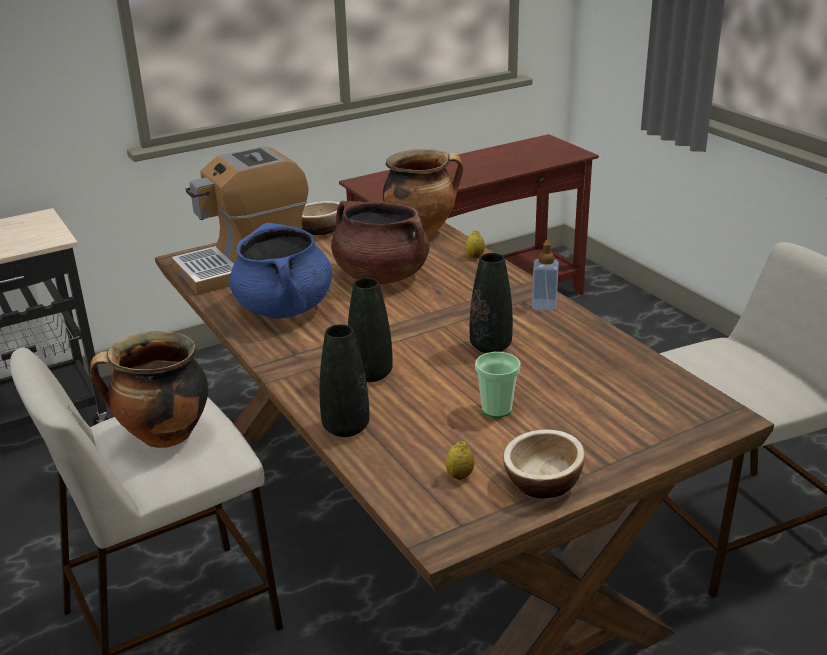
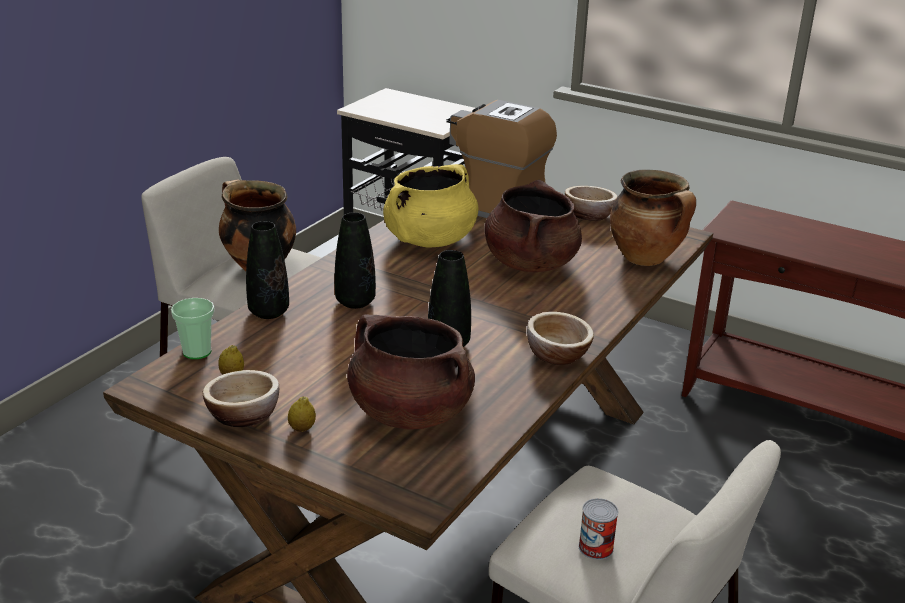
camera: 60 degrees right, 0 degrees up
(284, 308) = (430, 240): blue cooking pot -> yellow cooking pot
(475, 256) = (623, 297): lemon -> lemon (302, 428)
(496, 409) = (342, 370): cup -> cup (197, 352)
(544, 305) = (557, 354): soap dispenser -> bowl
(592, 392) = (409, 412): none -> brown cooking pot
(761, 380) = (595, 547): none -> can

